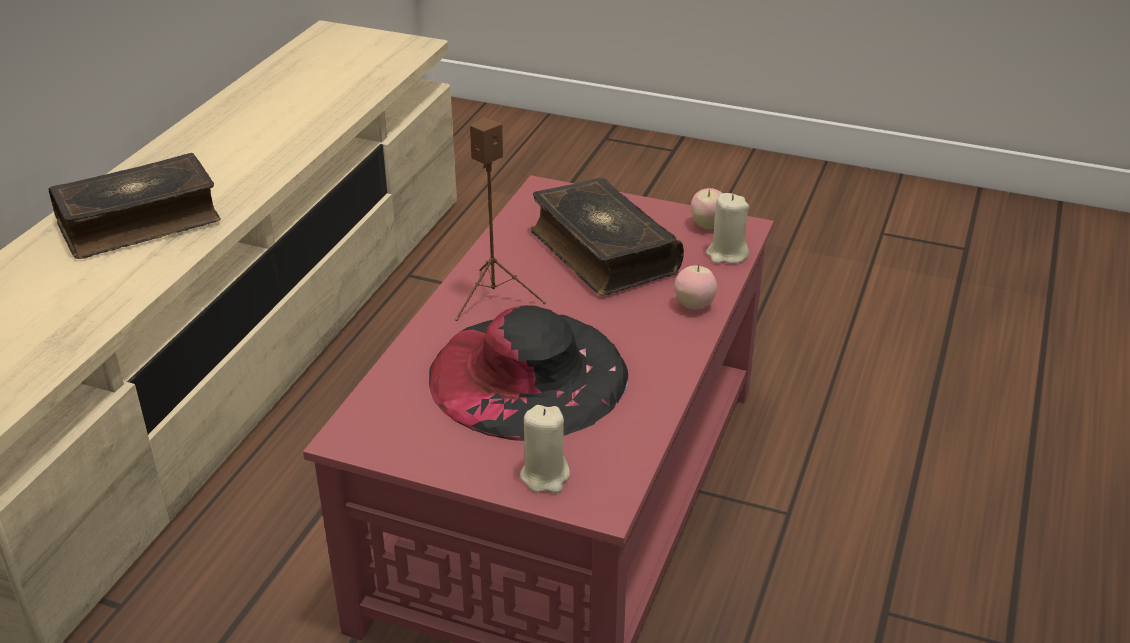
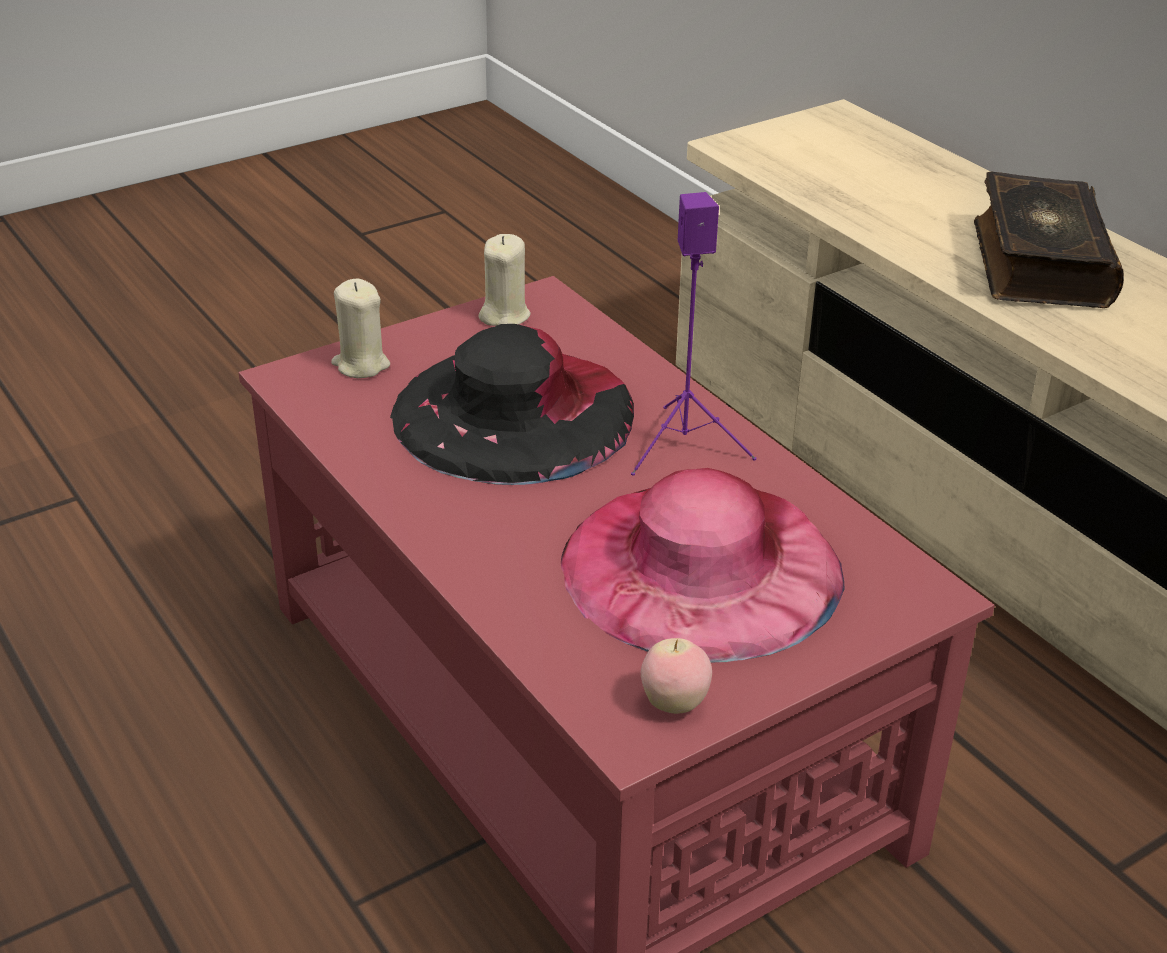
camera: 125 degrees right, 0 degrees up
(493, 296) = (685, 446): brown speaker -> purple speaker
(601, 252) = (701, 567): book -> pink hat
(694, 305) = (497, 580): apple -> none
(727, 254) = (578, 677): beige candle -> beige candle (504, 315)

